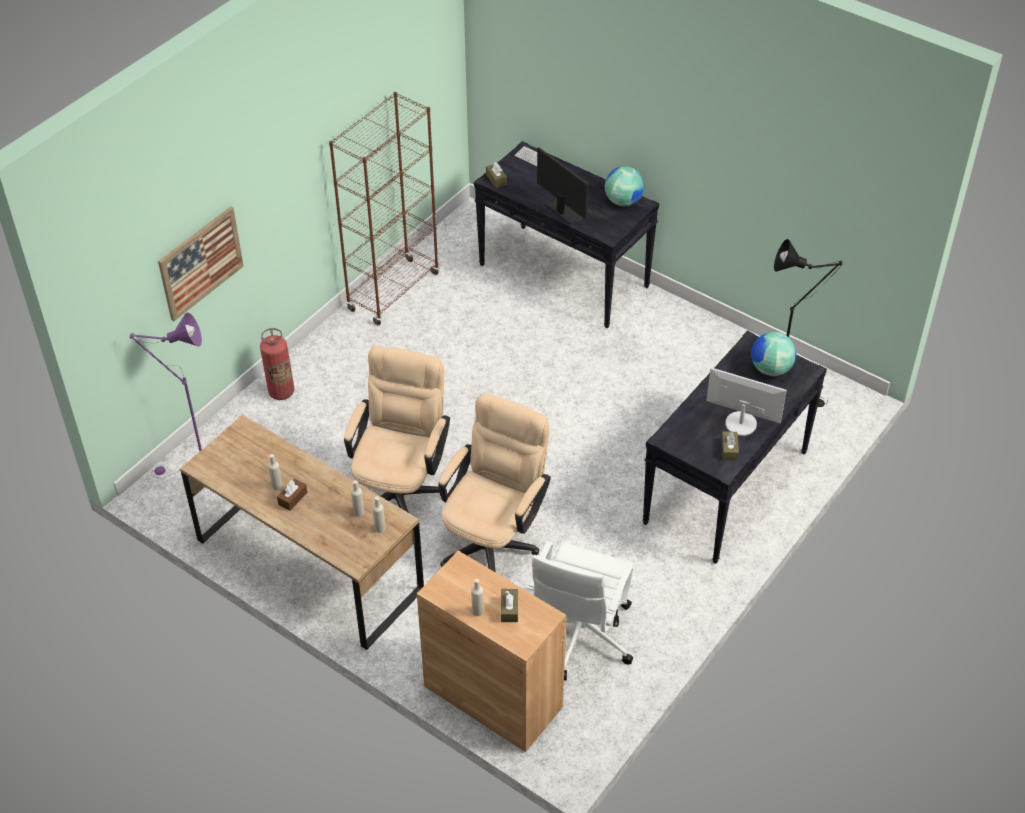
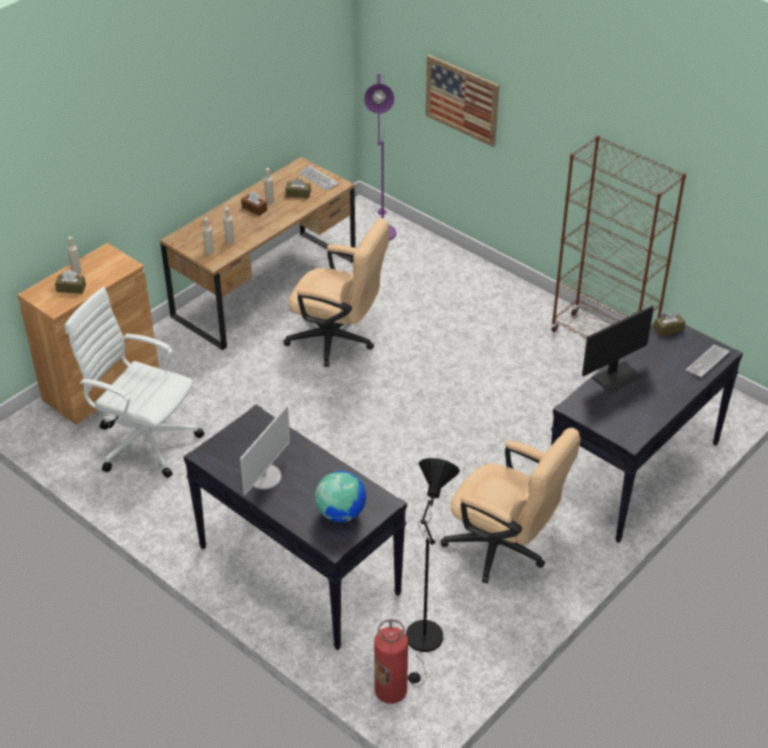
camera: 95 degrees right, 5 degrees down
(230, 447) = (318, 179): none -> keyboard
(281, 392) = (466, 273): fire extinguisher -> fire extinguisher (390, 691)
(494, 540) = (266, 395): beige office chair -> beige office chair (504, 549)
(623, 201) = (636, 424): globe -> none
(729, 450) = (230, 463): brown tissue box -> brown tissue box (298, 194)

